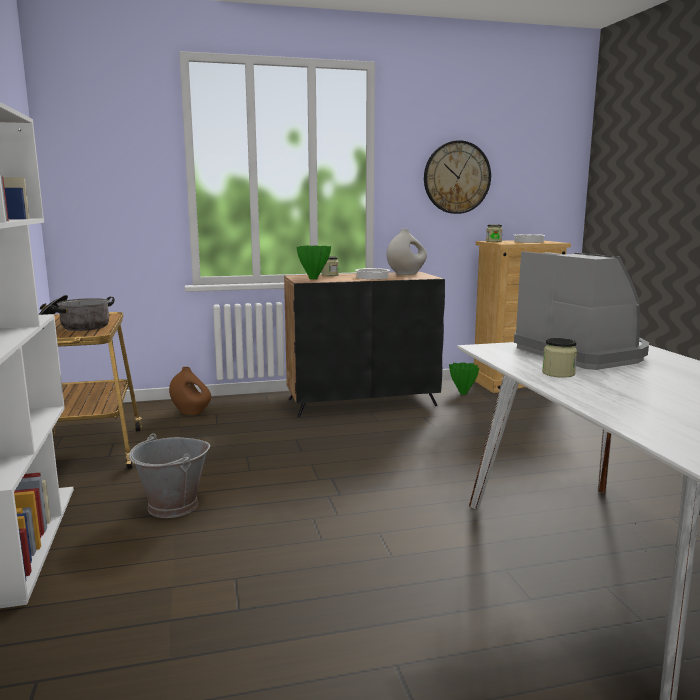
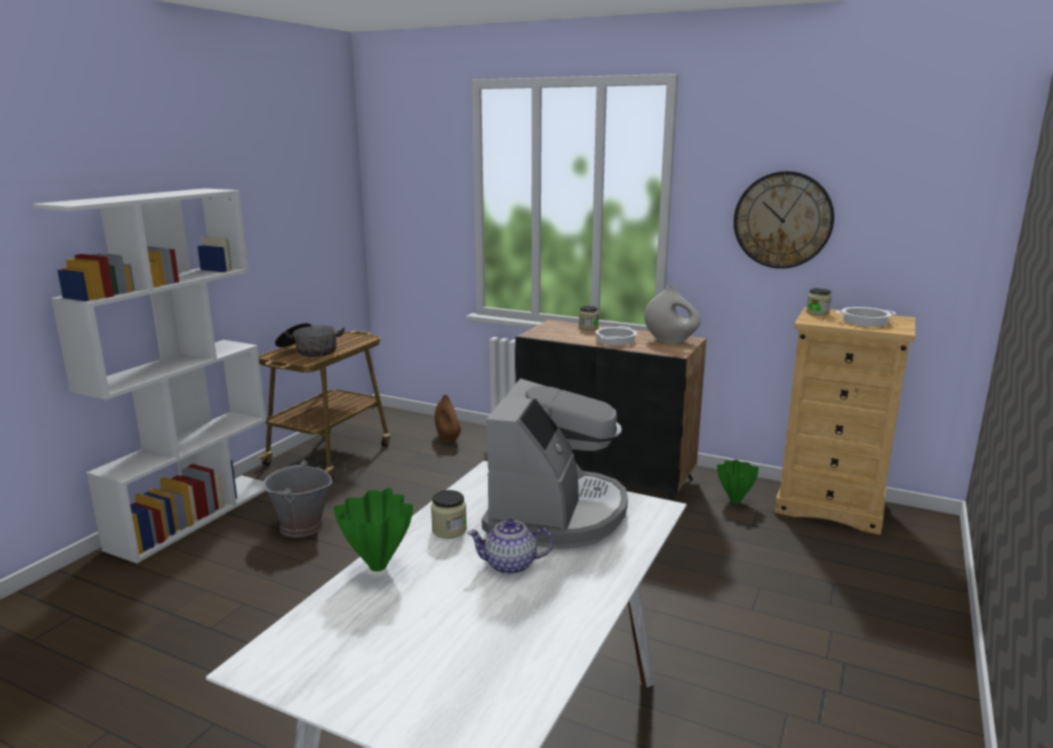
camera: 40 degrees right, 5 degrees up
(313, 278) = (553, 331): green vase -> green vase (377, 567)
(642, 375) = (511, 565): none -> teapot

